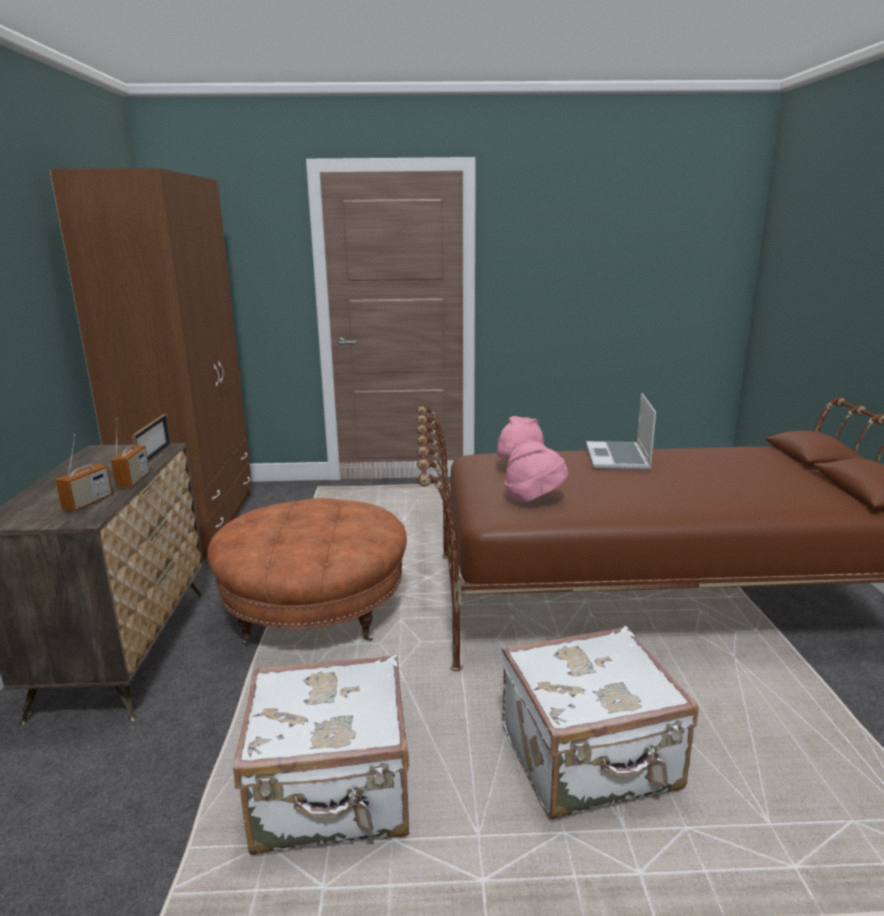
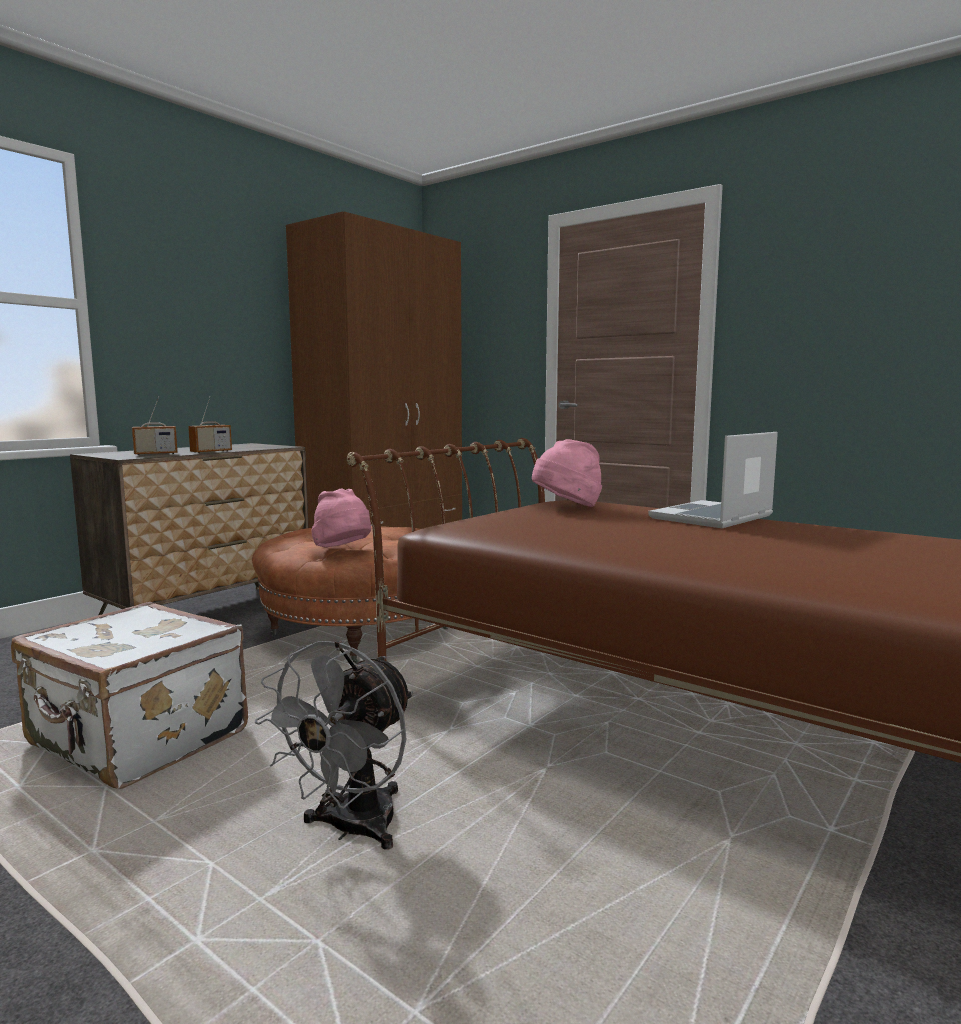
camera: 40 degrees right, 10 degrees down
(155, 456) = (263, 448): picture frame -> none
(534, 499) = (509, 522): pink hat -> pink hat (343, 550)
(590, 761) = (351, 830): white suitcase -> grey fan

